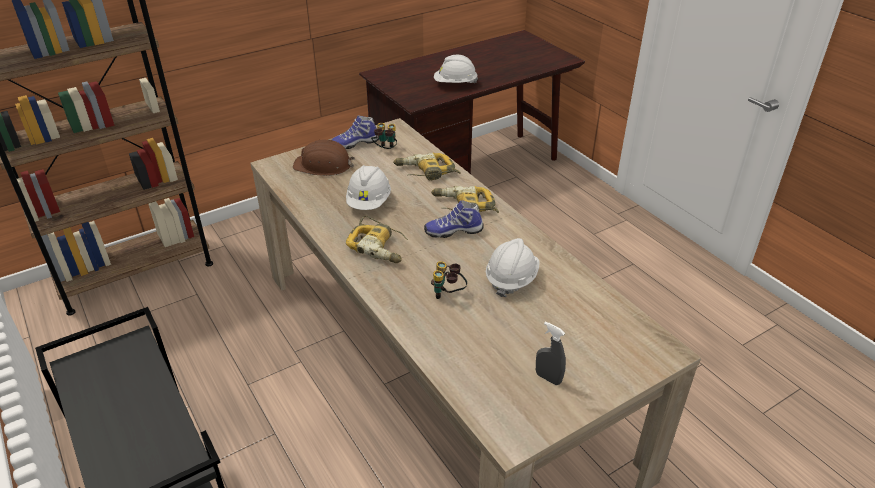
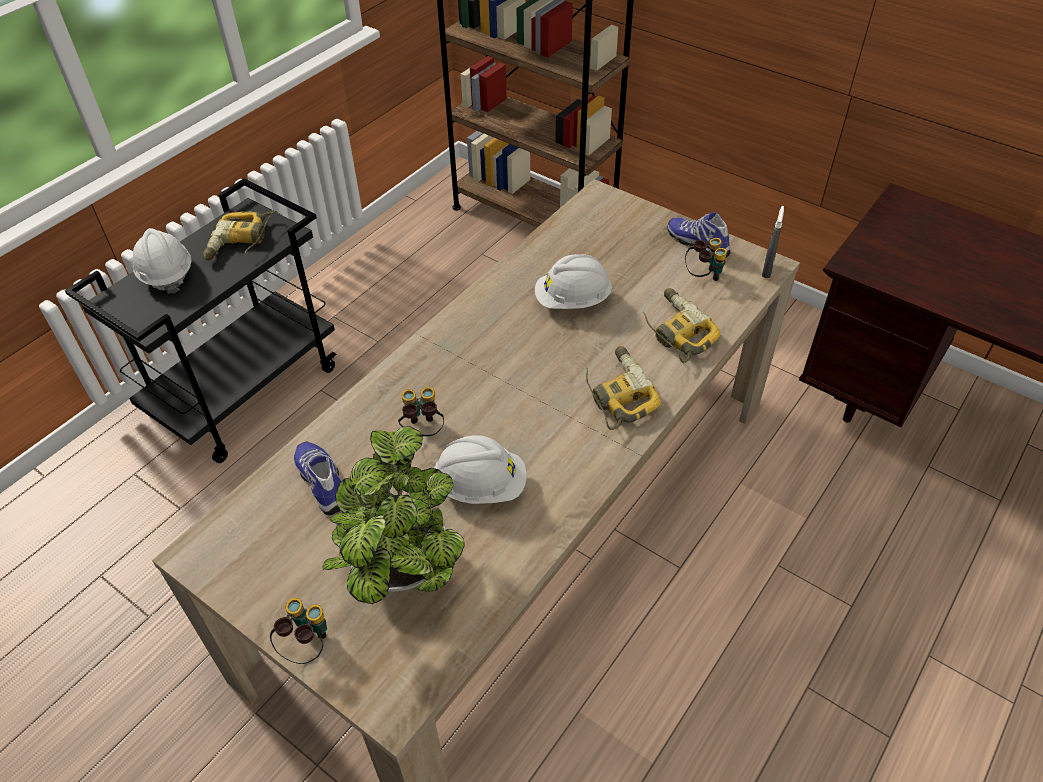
camera: 70 degrees right, 10 degrees up
(323, 165) = (627, 235): brown hard hat -> none
(380, 246) = (487, 340): power drill -> power drill (241, 242)
(453, 231) = (556, 398): shoe -> shoe (324, 482)
(455, 84) = (955, 287): white hard hat -> white hard hat (166, 274)
(548, 378) = (303, 569): grey spray bottle -> grey spray bottle (767, 270)
(568, 329) = (401, 573): none -> potted plant
(613, 386) = (306, 646): none -> binoculars

